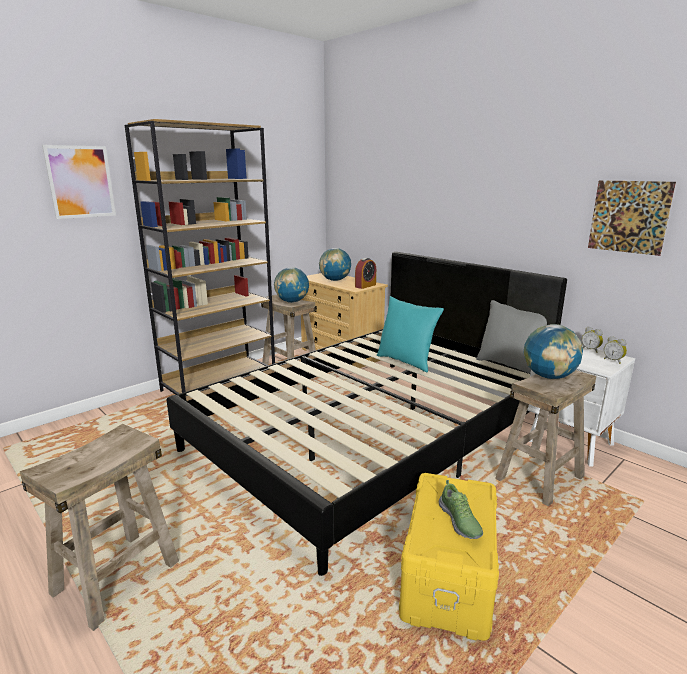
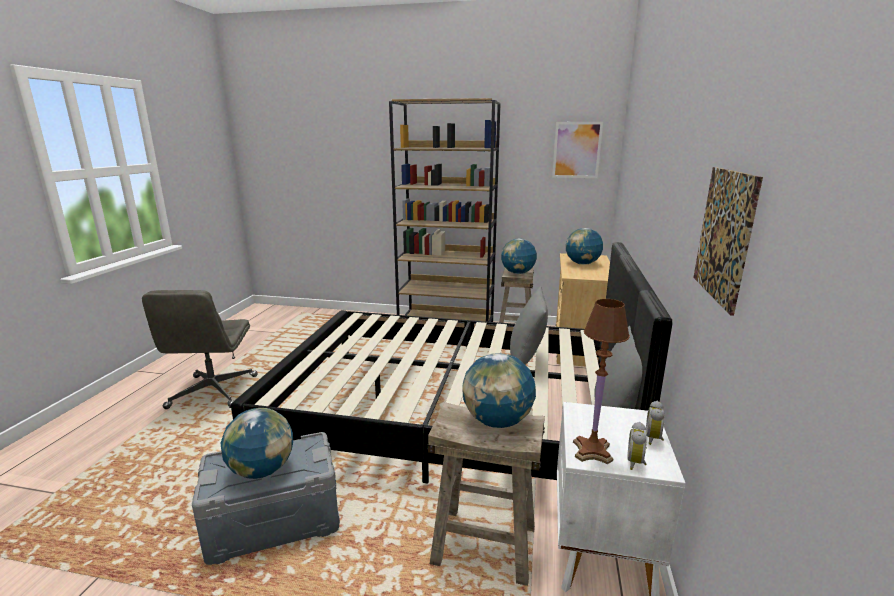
camera: 55 degrees right, 0 degrees up
(80, 182) = (372, 147): picture -> picture (576, 150)
(116, 578) = (213, 392): beige stool -> grey office chair
(365, 286) = (590, 276): alarm clock -> none
(406, 361) = (526, 362): turquoise pillow -> grey pillow
(449, 578) = (274, 522): yellow storage box -> grey storage box
(460, 521) = (262, 470): shoe -> globe
(597, 366) = (592, 451): none -> brown table lamp

